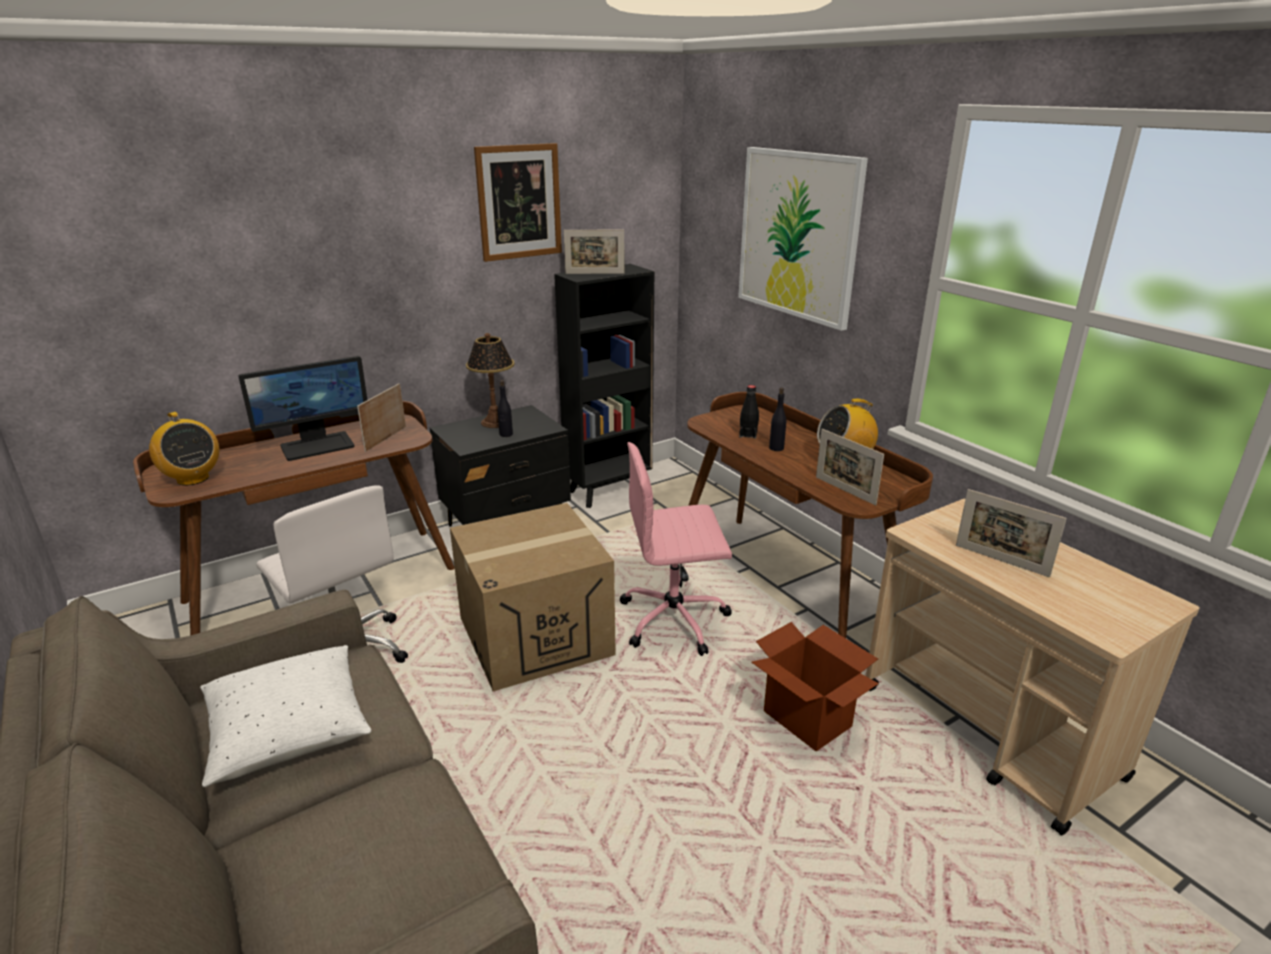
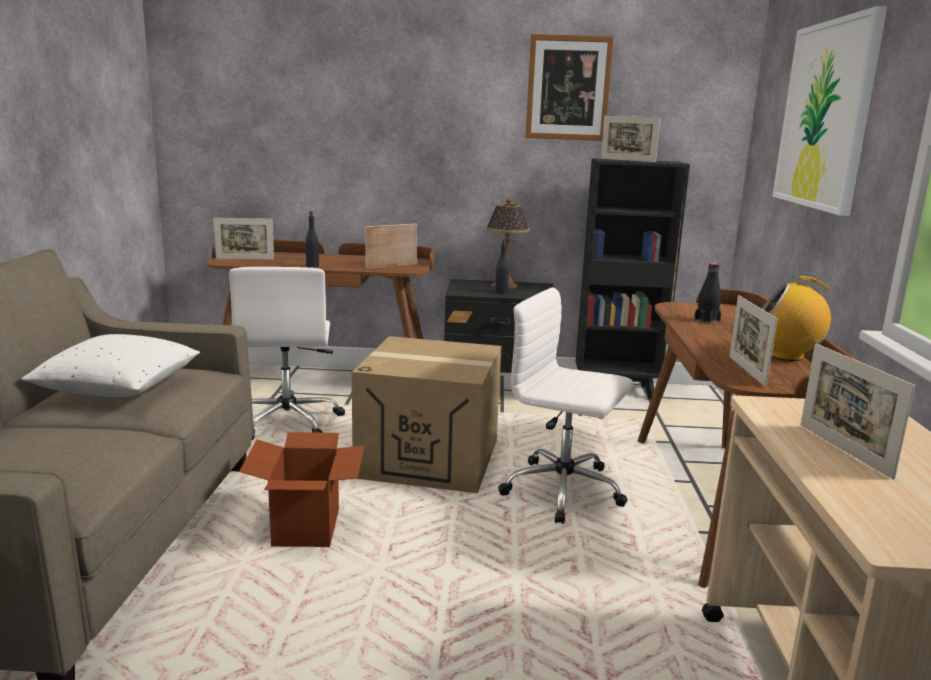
camera: 35 degrees right, 10 degrees down
(192, 479) = (245, 259): radio -> picture frame
(317, 445) = (342, 261): monitor -> none
(675, 619) = (565, 491): pink office chair -> white office chair
(776, 448) = (721, 333): black bottle -> black bottle (312, 266)
(807, 720) = (604, 612): cardboard box -> cardboard box (306, 529)

